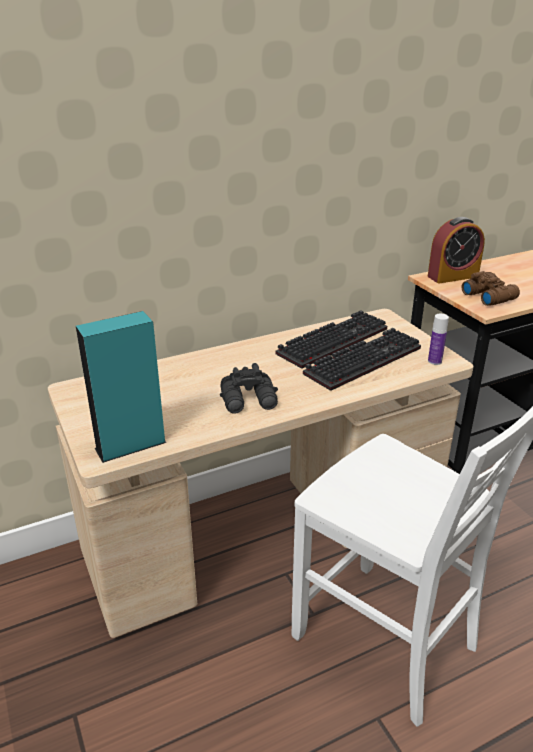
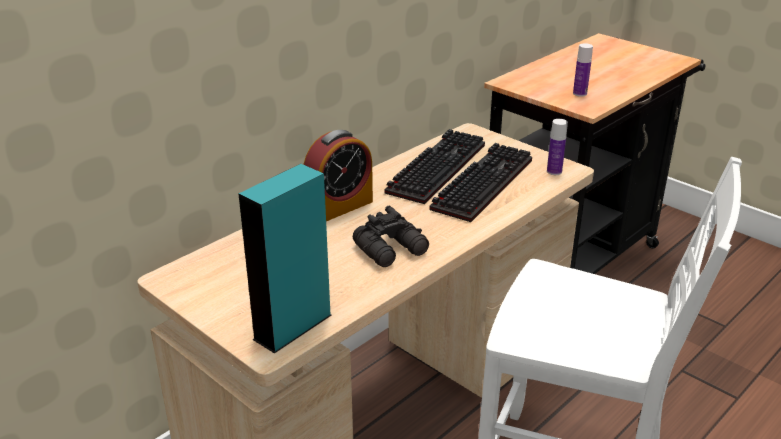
camera: 20 degrees left, 0 degrees up
(452, 276) = (530, 77): alarm clock -> alarm clock (339, 206)
(489, 296) = (579, 93): brown binoculars -> bottle

